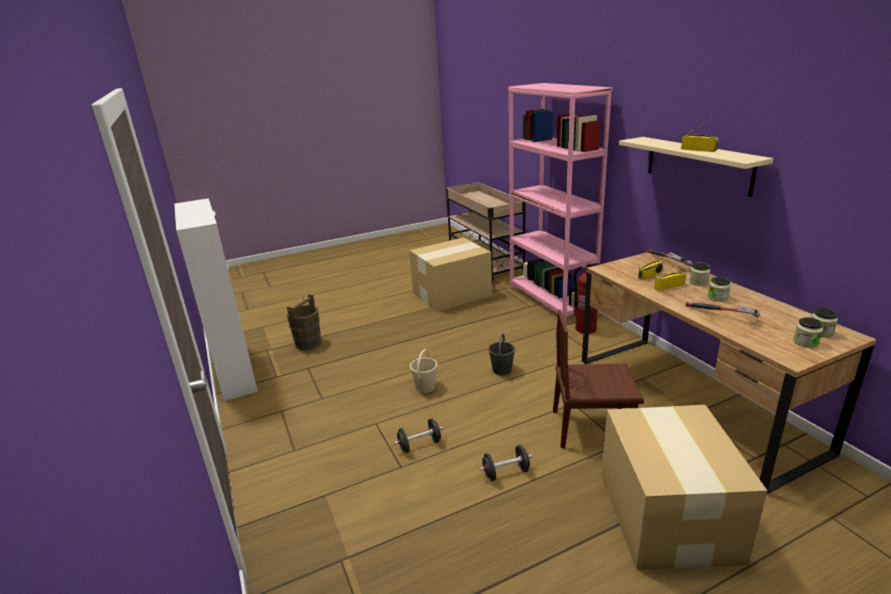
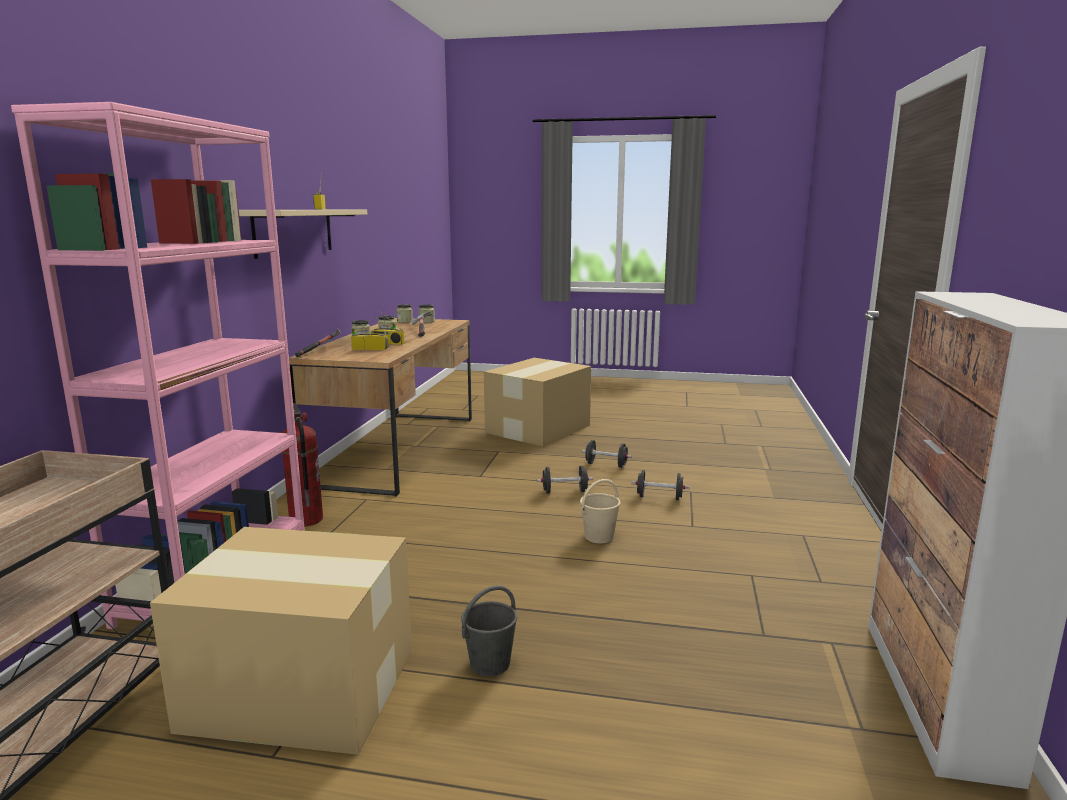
camera: 145 degrees left, 10 degrees down
(308, 343) = (749, 699): brown bucket -> none
(493, 416) = (564, 491): none -> black dumbbell
(502, 370) = (488, 519): grey bucket -> grey bucket (490, 663)
(592, 428) = (499, 461): brown chair -> none

